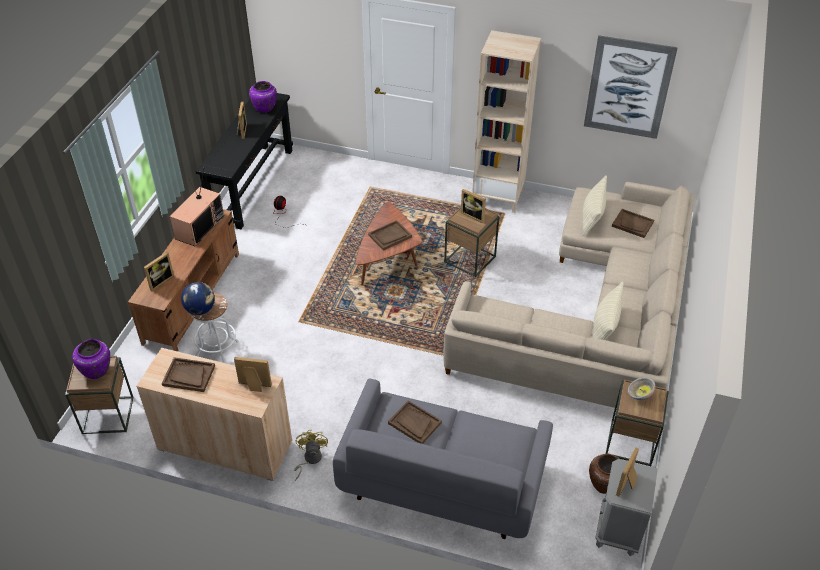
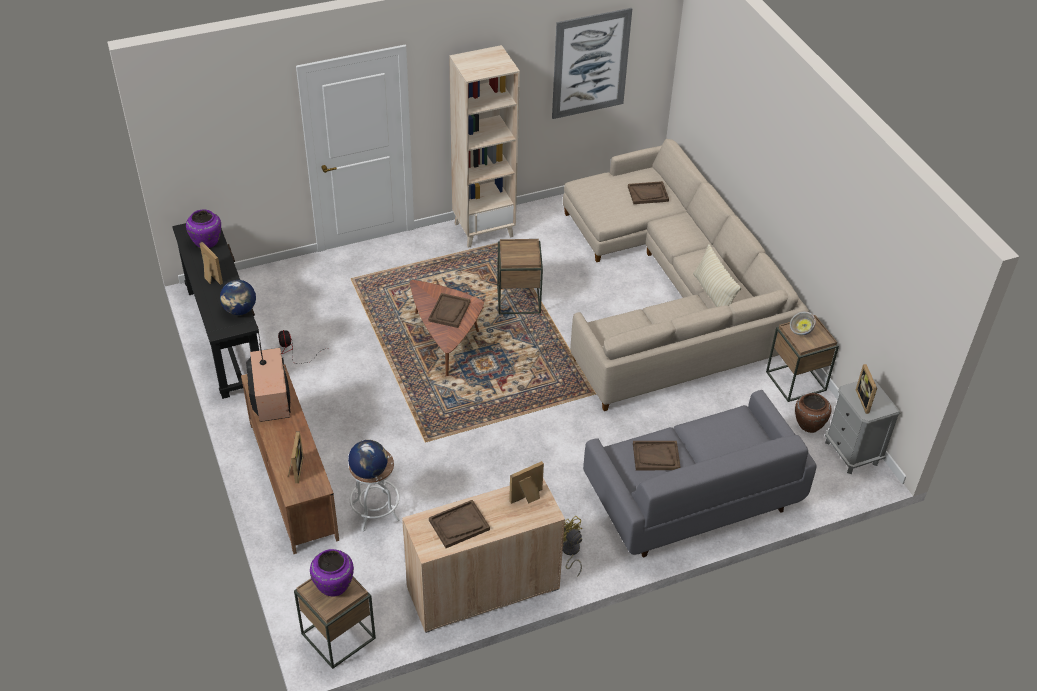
camera: 40 degrees left, 0 degrees up
(234, 160) = (240, 310): none -> globe
(474, 215) = (519, 251): picture frame -> none
(592, 217) = (608, 204): beige pillow -> none

